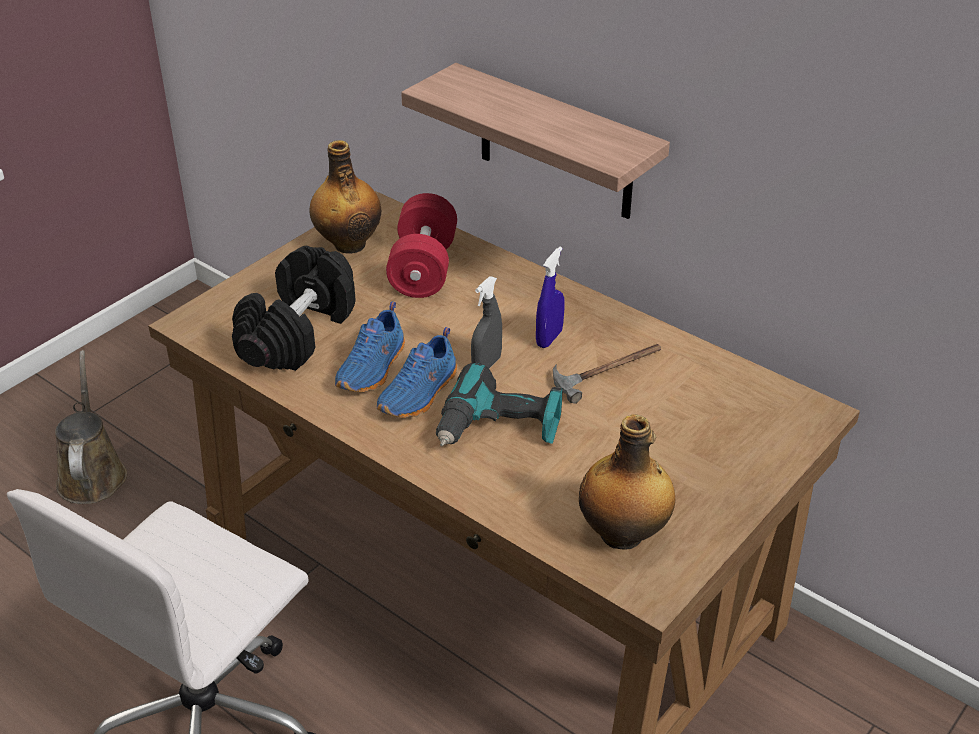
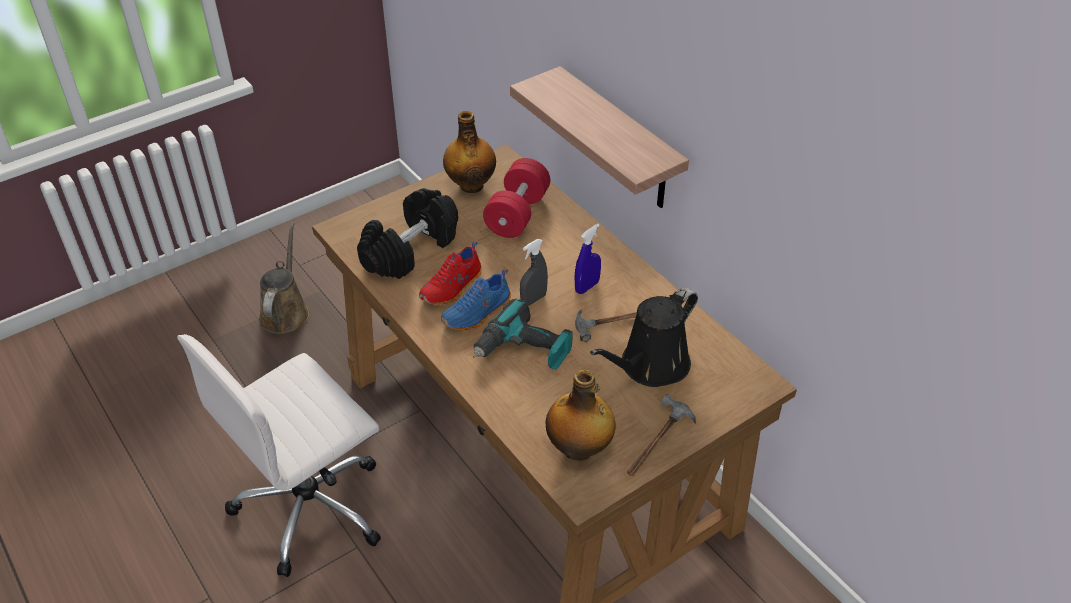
camera: 15 degrees right, 5 degrees up
(373, 369) = (452, 287): blue shoe -> red shoe
(670, 417) = (650, 366): none -> black watering can
(719, 506) = (657, 442): none -> hammer

